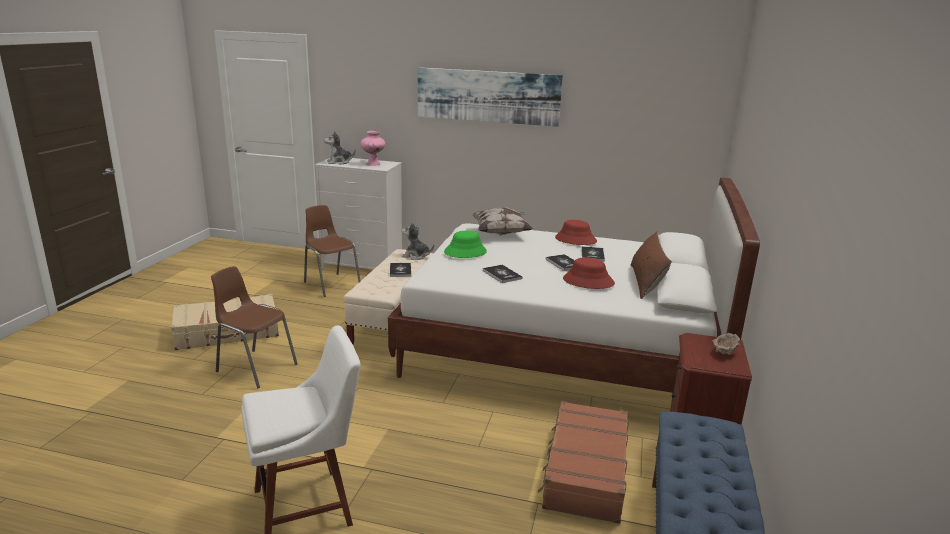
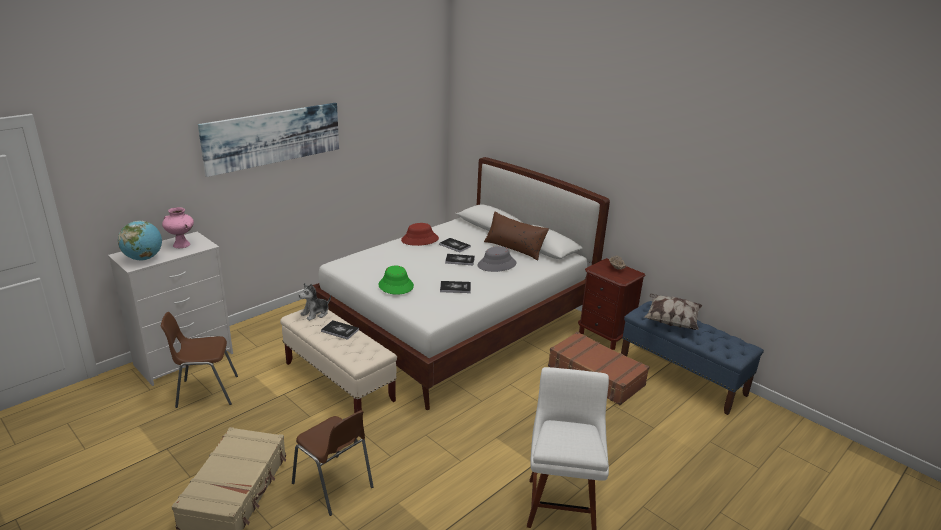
camera: 60 degrees left, 5 degrees up
(255, 367) = (334, 486): brown chair -> brown chair turned 105 degrees counterclockwise
(339, 162) = (144, 258): plush toy -> globe
(501, 233) = (374, 259): pillow -> pillow (671, 321)
(588, 281) = (497, 264): red hat -> grey hat

